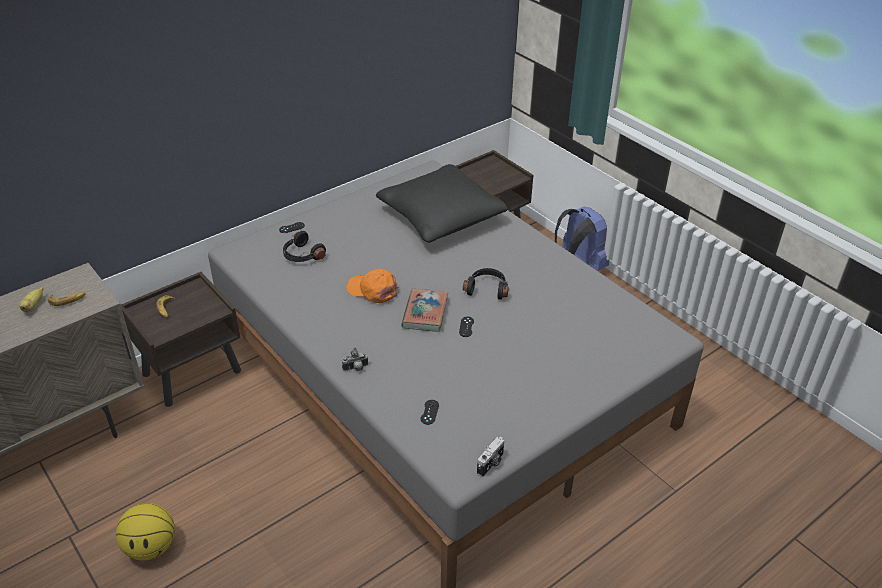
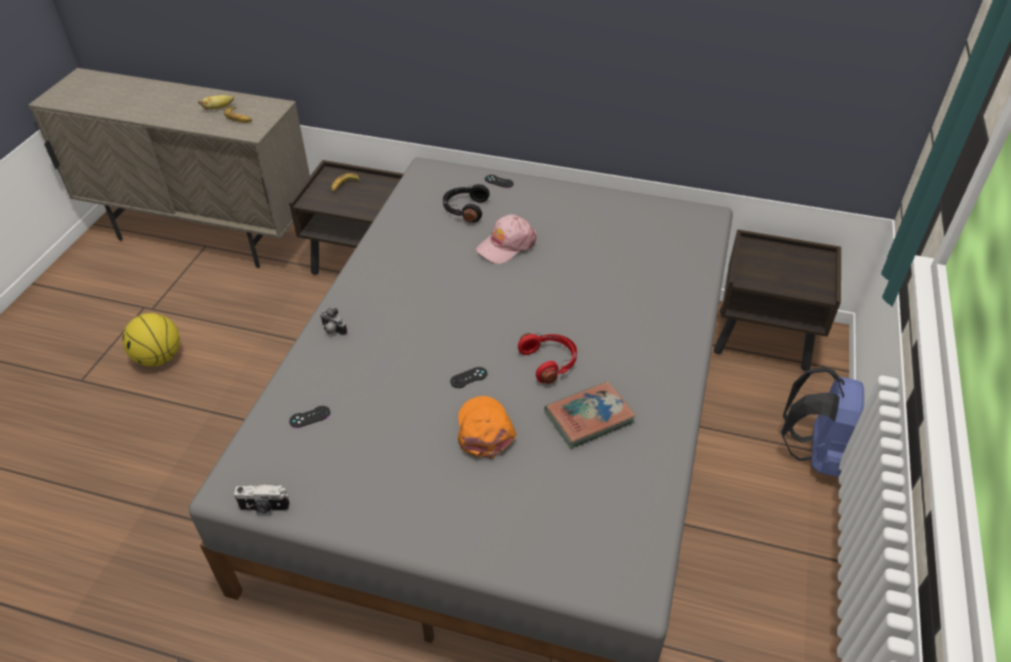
camera: 55 degrees right, 5 degrees up
(362, 256) = (506, 245): none -> pink cap
(373, 290) = (460, 280): orange cap -> orange cap (484, 429)
(425, 313) = (460, 335): book -> book (589, 417)
(440, 217) = (635, 264): black pillow -> none
(487, 289) = (550, 362): black headphones -> red headphones

